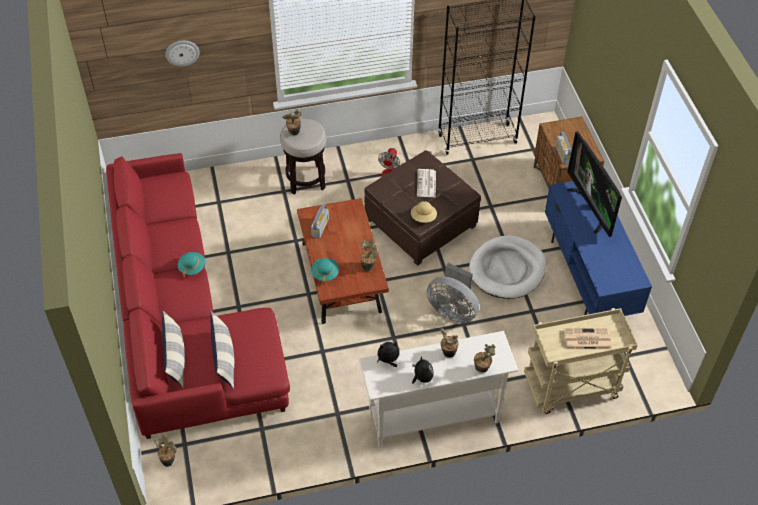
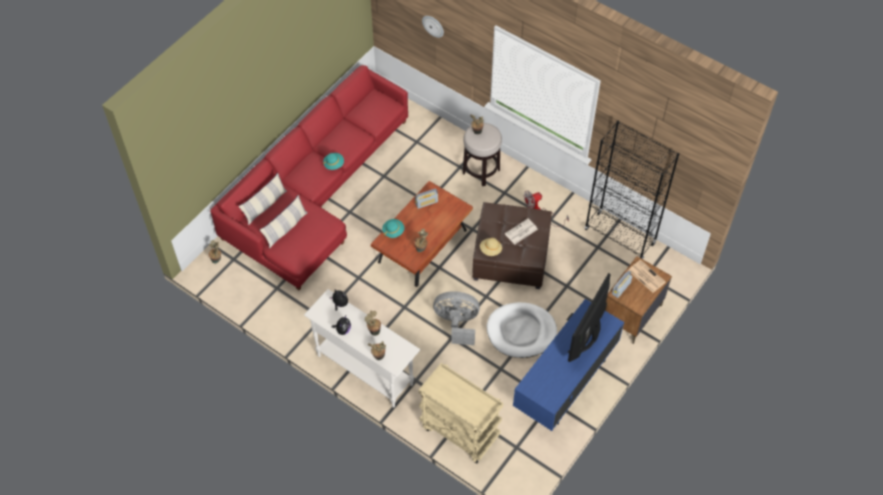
camera: 50 degrees right, 5 degrees up
(452, 310) = (457, 323): grey fan -> grey fan turned 105 degrees clockwise
(586, 339) = (461, 400): newspaper -> newspaper (646, 276)

